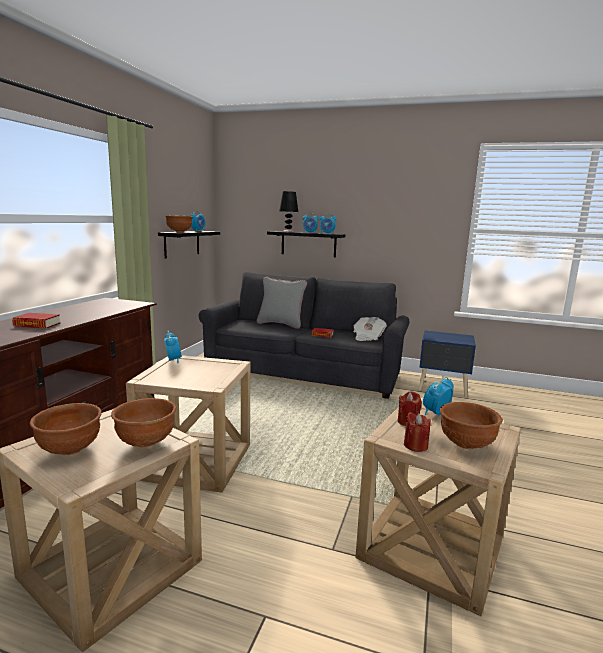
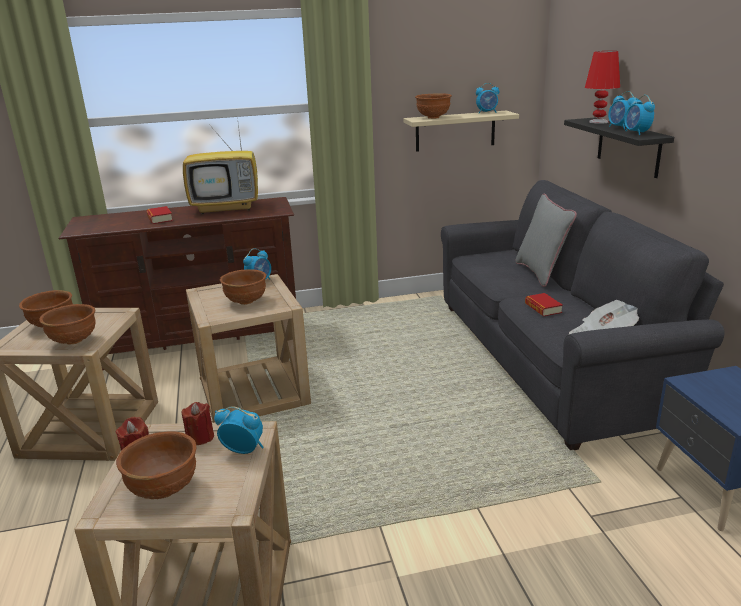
camera: 60 degrees right, 10 degrees up
(81, 309) = (227, 208): none -> television
(182, 243) = (455, 131): black shelf -> beige shelf
(202, 371) = (246, 301): none -> brown bowl
(288, 231) = (599, 122): black table lamp -> red table lamp

